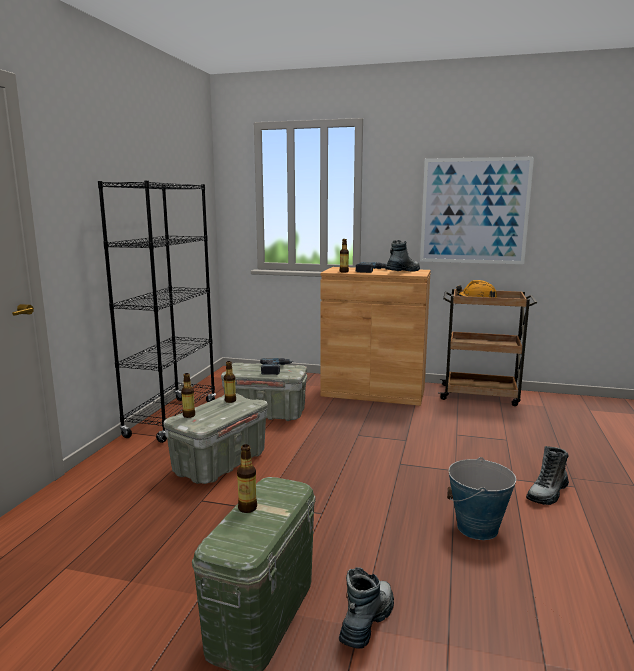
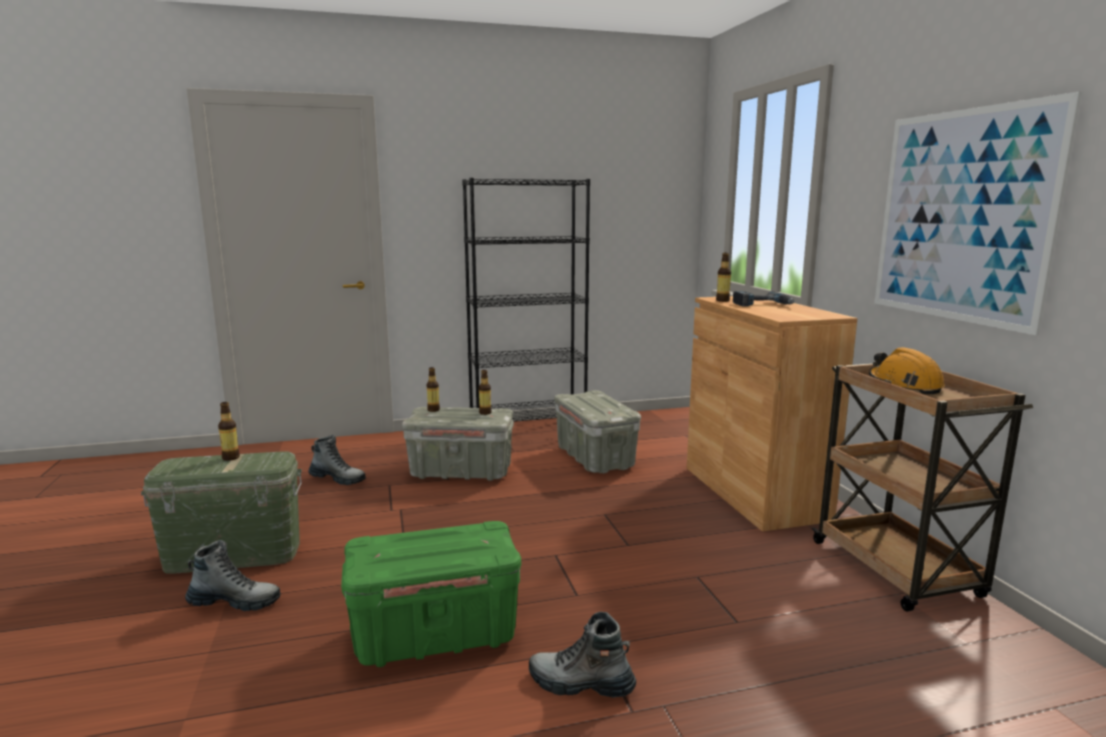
camera: 60 degrees right, 0 degrees up
(275, 369) = (601, 406): power drill -> none
(402, 271) = (791, 312): boot -> boot (338, 479)
(477, 528) = (434, 636): bucket -> green storage box

